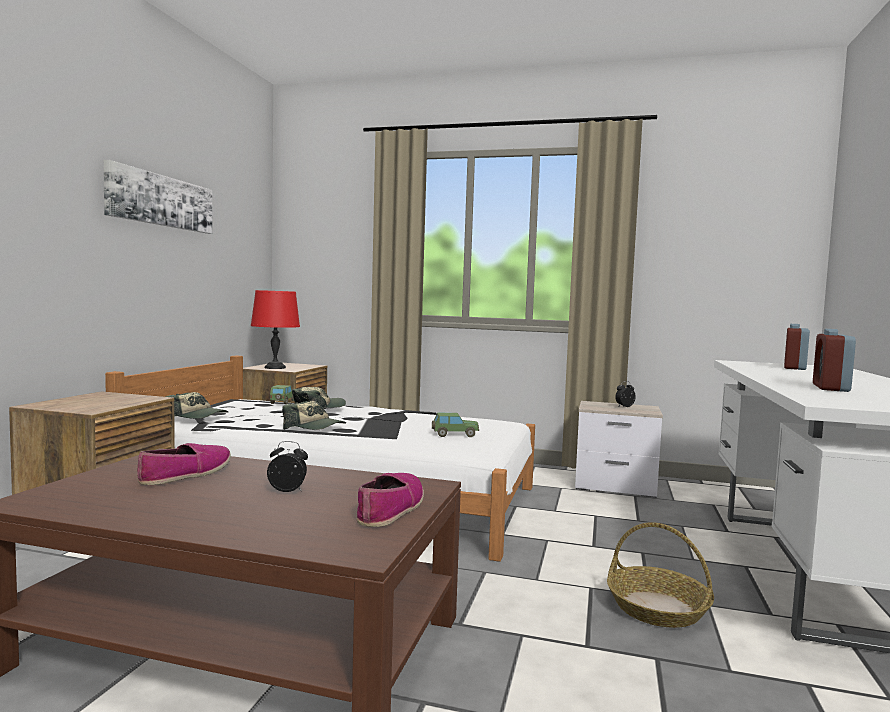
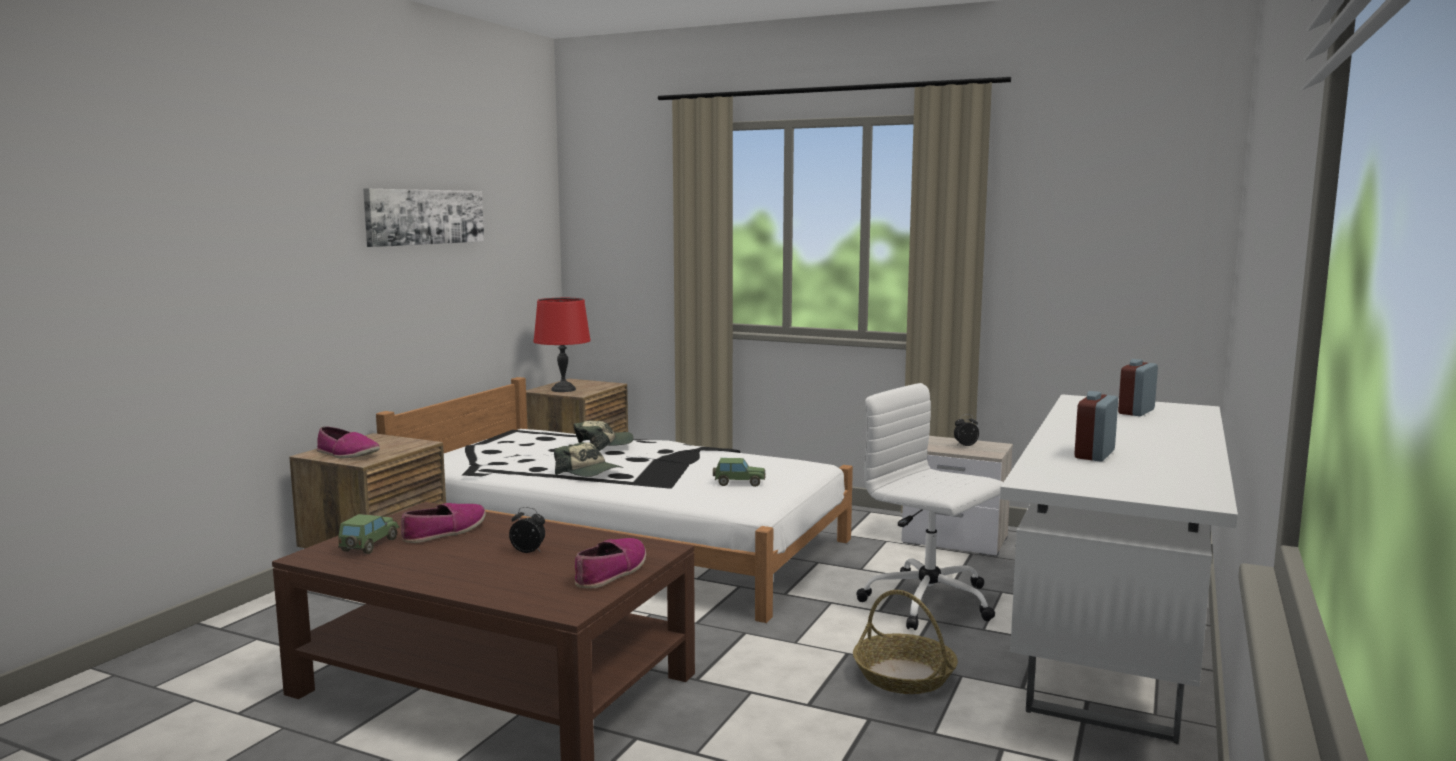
camera: 10 degrees right, 5 degrees up
(74, 405) = (347, 454): none -> shoe
(197, 417) = (470, 458): cap -> none
(282, 402) = (568, 434): toy car -> toy car (369, 545)
(632, 537) = (930, 602): none -> white office chair

